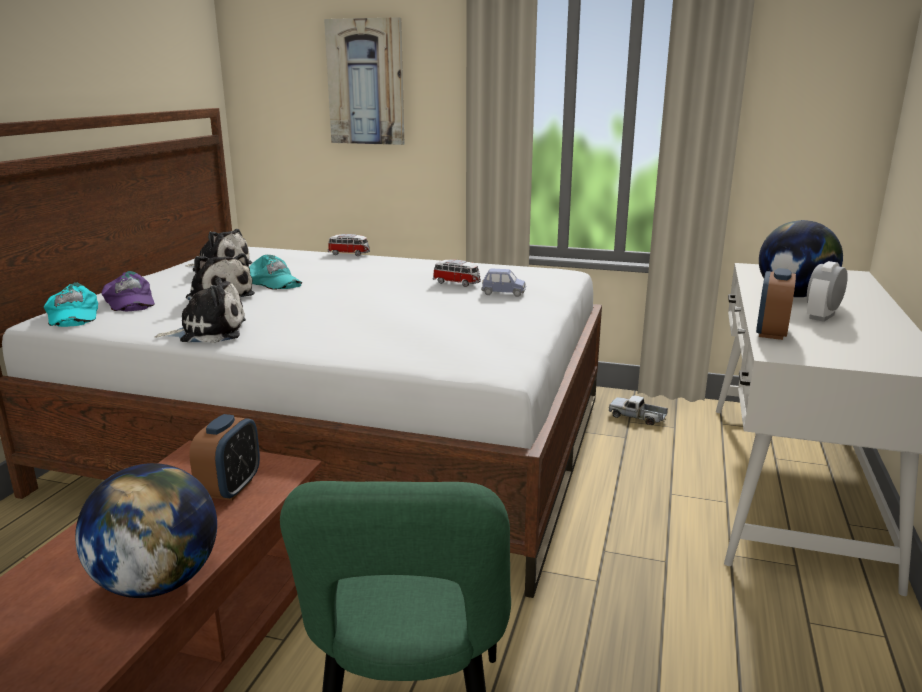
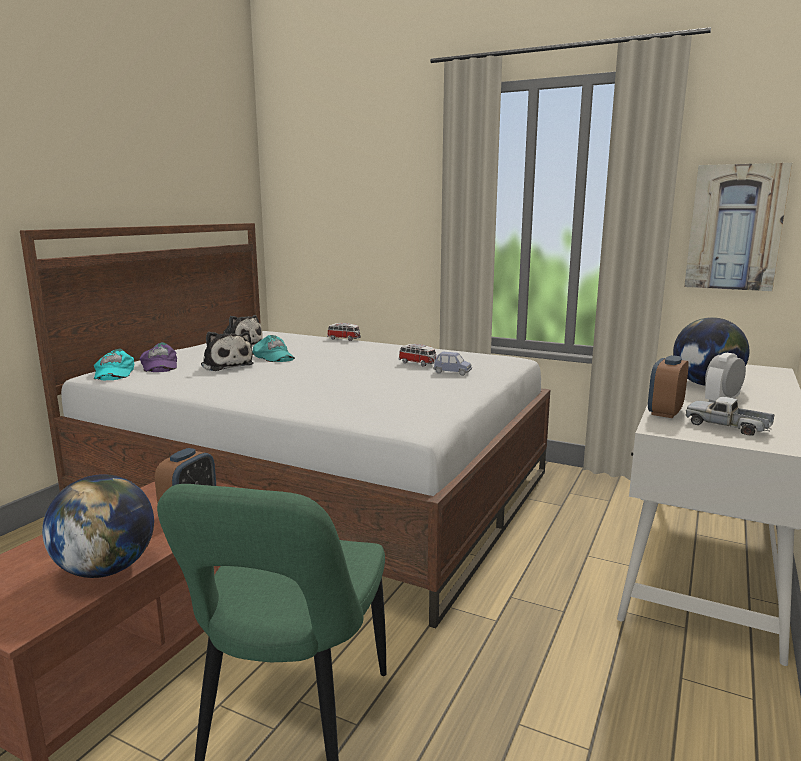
camera: 10 degrees right, 5 degrees down
(208, 332) = (204, 389): plush toy -> none
(366, 82) = (366, 203): picture -> picture (735, 227)
(637, 417) = (577, 490): toy truck -> toy truck (727, 426)

